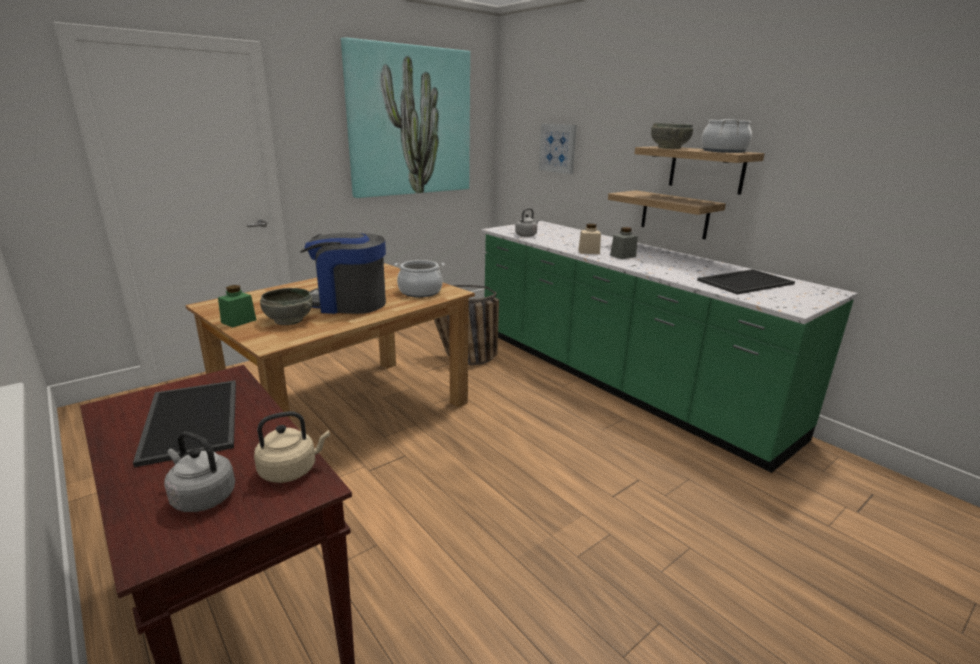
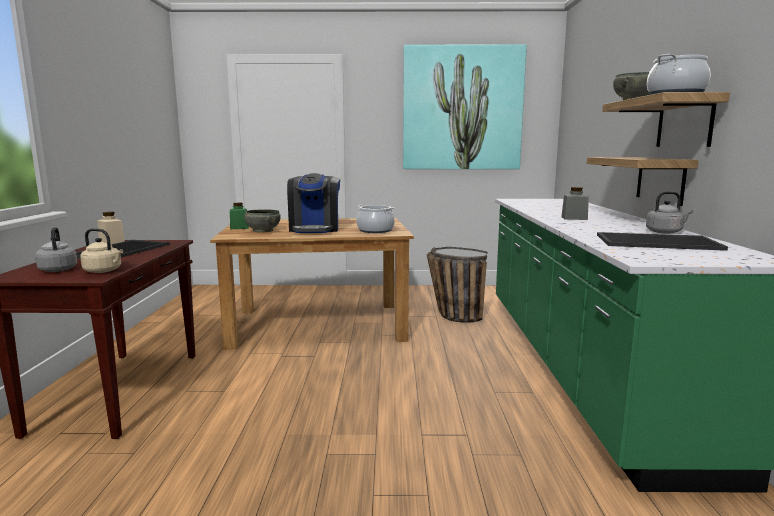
camera: 40 degrees right, 10 degrees down
(348, 303) = (315, 229): coffee machine -> coffee machine turned 135 degrees counterclockwise
(526, 235) = (523, 203): grey kettle -> grey kettle (665, 232)
(558, 148) = (590, 124): picture -> none
(588, 252) = (547, 214): beige jar -> beige jar (112, 242)

